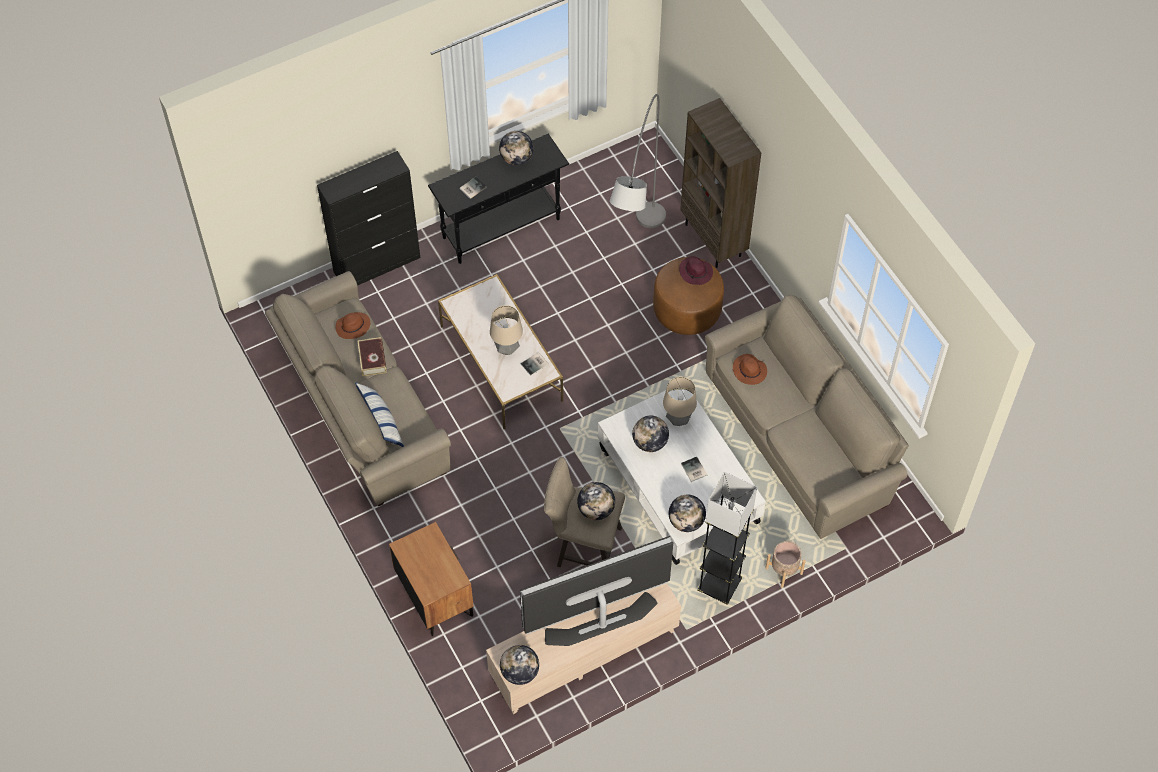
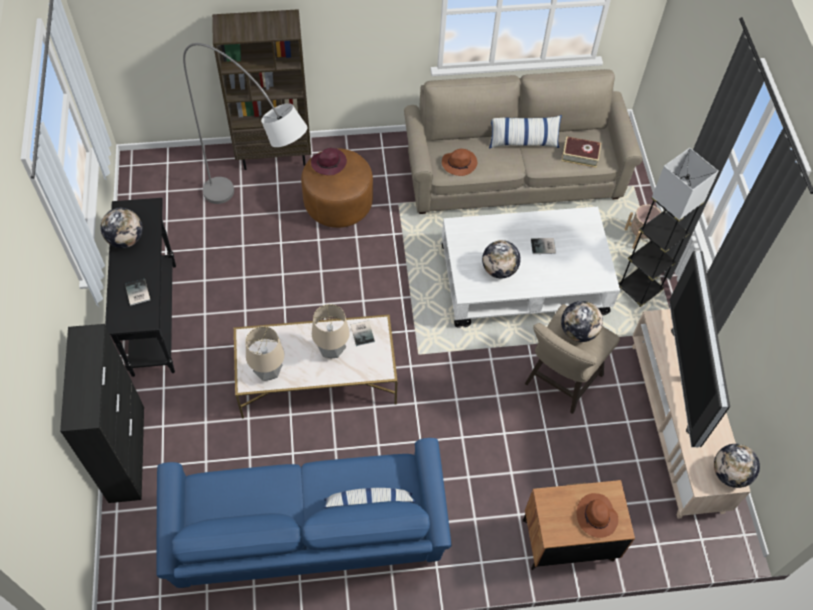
camera: 70 degrees left, 0 degrees up
(352, 327) = (227, 493): brown hat -> brown hat (596, 517)
(360, 411) = (307, 537): beige sofa -> blue sofa
(372, 359) = (282, 486): book -> book (580, 155)
(678, 420) = (484, 238): table lamp -> table lamp (269, 373)
(686, 522) = (597, 273): globe -> none
(805, 414) = (523, 142): none -> pillow

